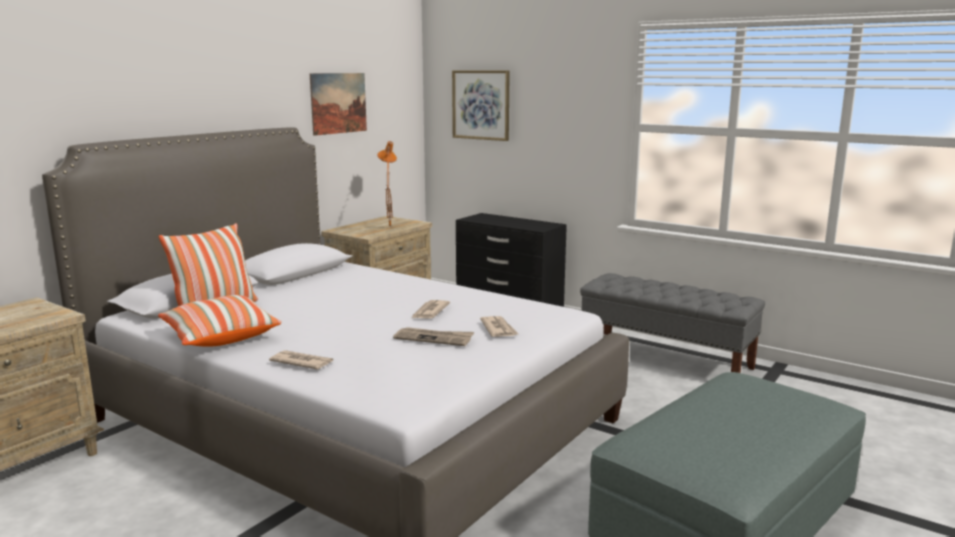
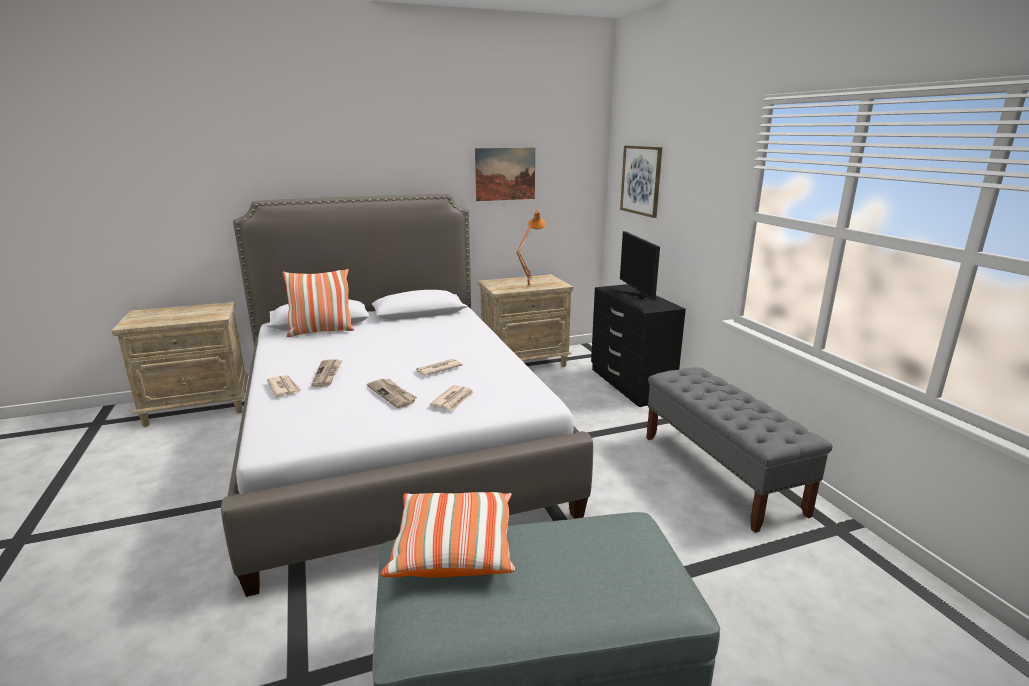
camera: 35 degrees right, 5 degrees up
(219, 337) = (285, 353): pillow -> pillow (453, 549)
(327, 340) = (327, 374): none -> newspaper
(514, 222) = (639, 298): none -> monitor

